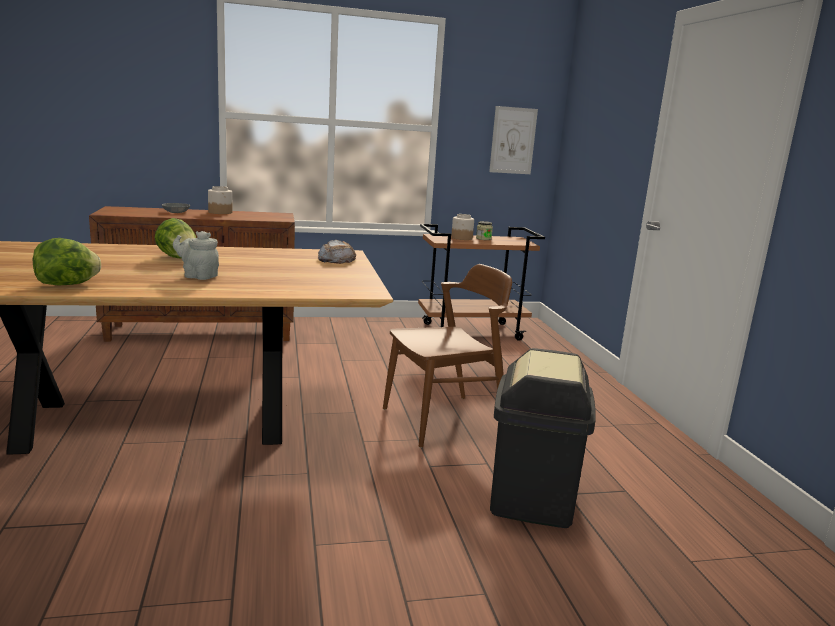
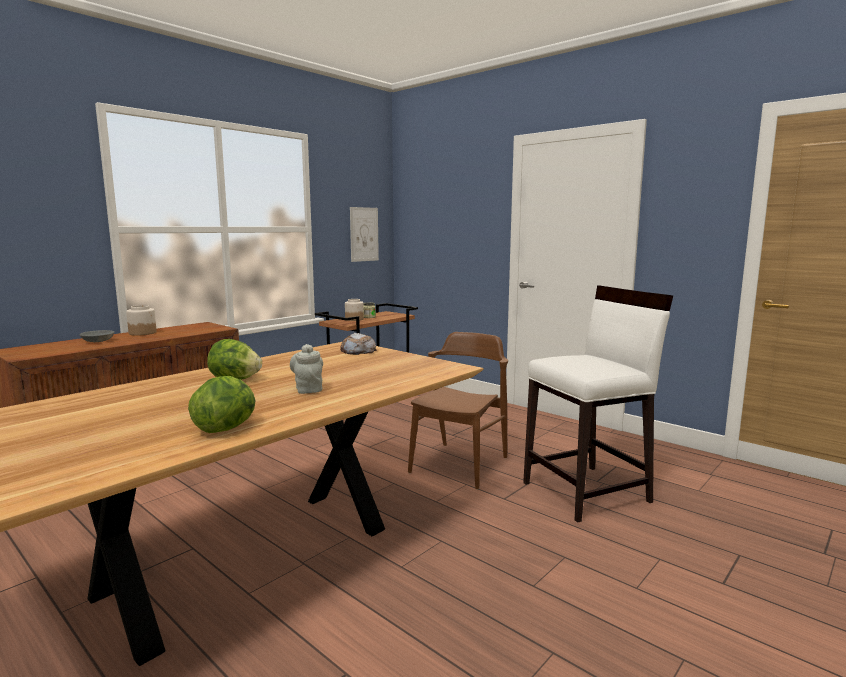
camera: 35 degrees left, 5 degrees down
(198, 276) = (308, 389): grey teapot -> grey teapot turned 90 degrees clockwise
(532, 499) = (587, 492): black trash can -> white stool

